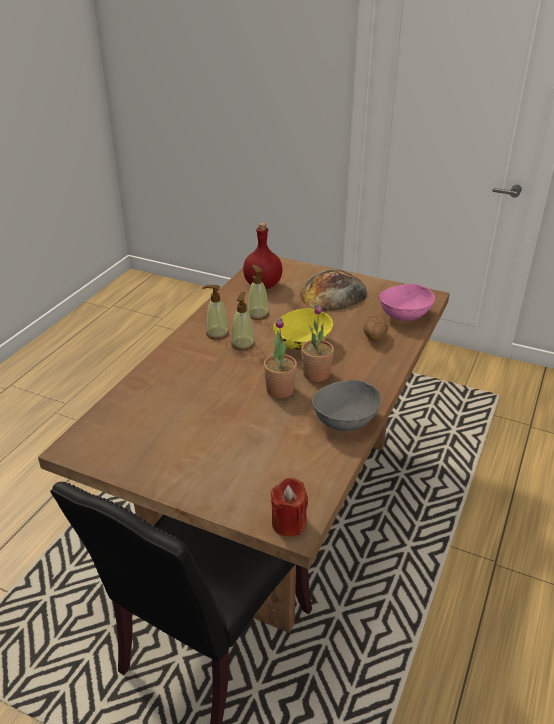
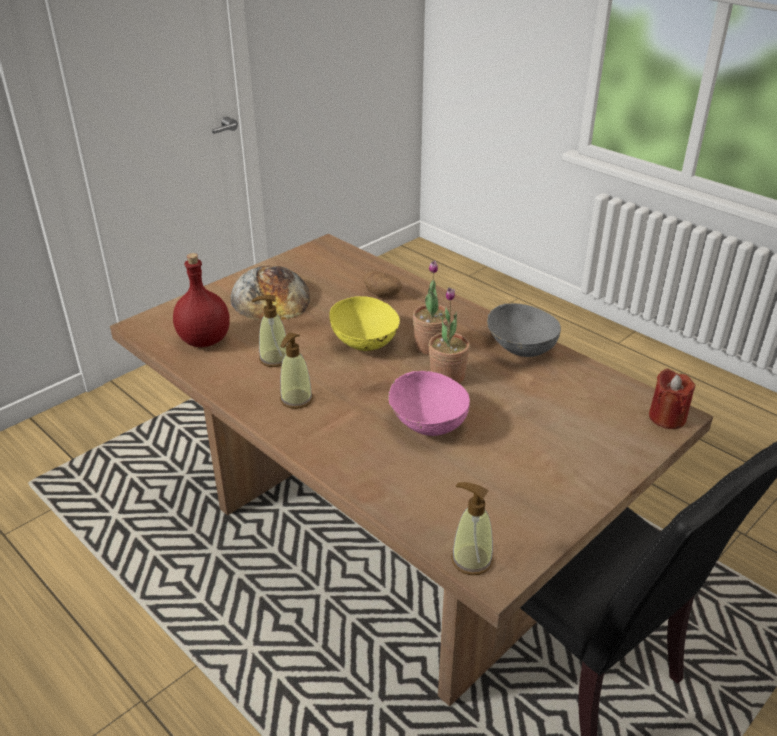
camera: 70 degrees left, 0 degrees up
(243, 344) = (336, 384): soap dispenser -> soap dispenser (471, 560)
(404, 315) = (352, 267): pink bowl -> pink bowl (427, 422)

